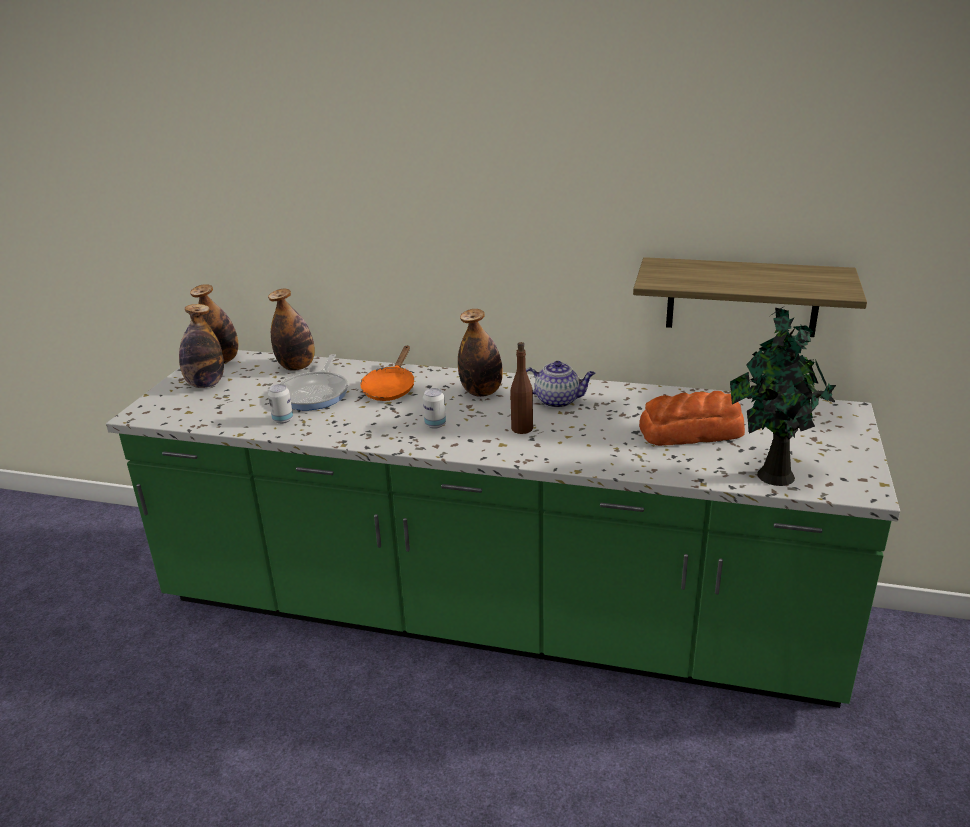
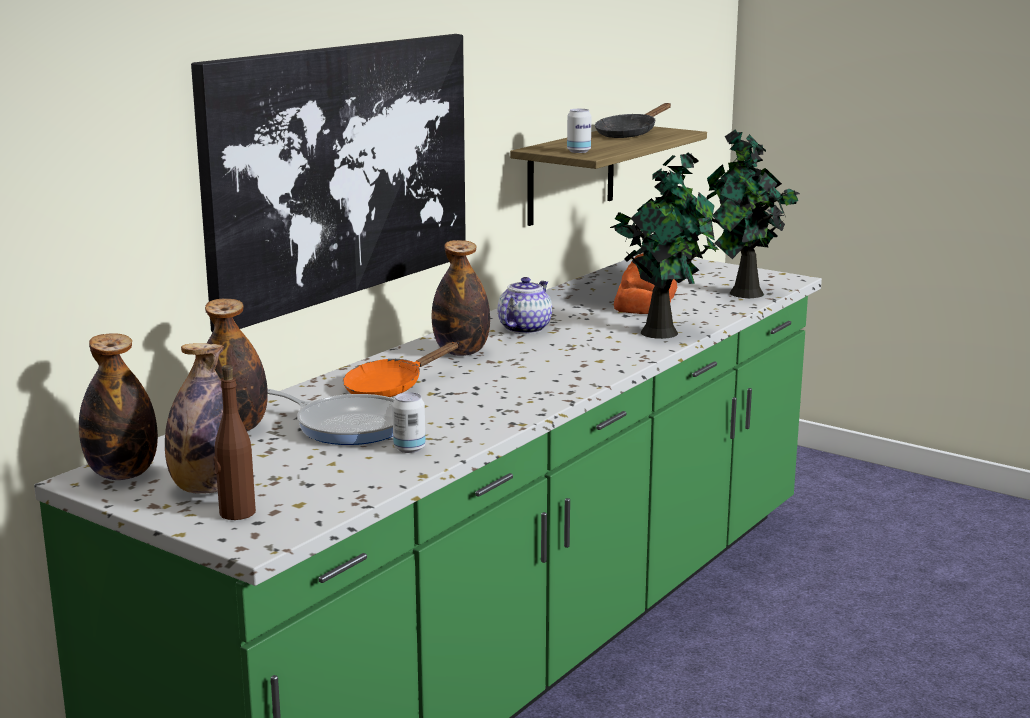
camera: 70 degrees left, 10 degrees down
(390, 388) = (390, 388): orange frying pan -> orange frying pan turned 105 degrees clockwise
(434, 234) = (340, 171): none -> picture
(435, 424) = (520, 379): can -> can (578, 151)
(521, 428) = (572, 349): brown bottle -> brown bottle (236, 513)
(602, 456) = (662, 332): none -> potted plant
(790, 277) = (629, 134): none -> black frying pan

